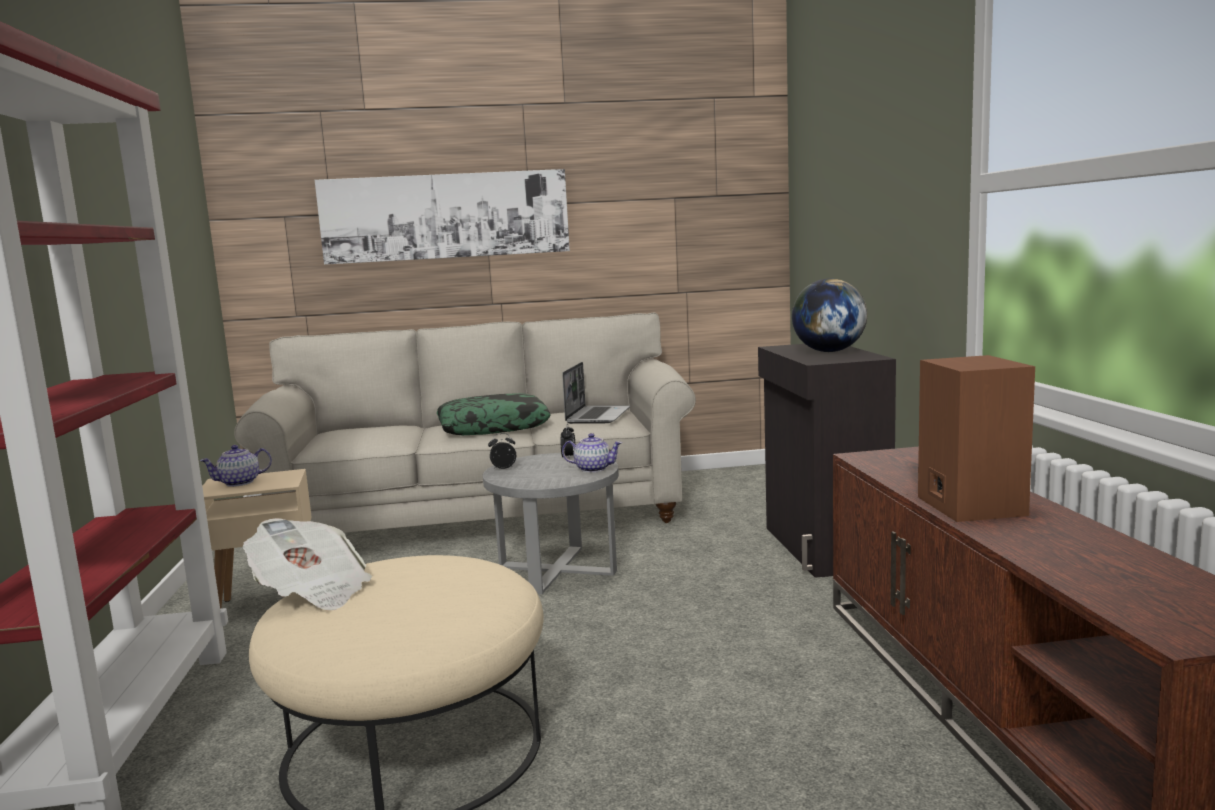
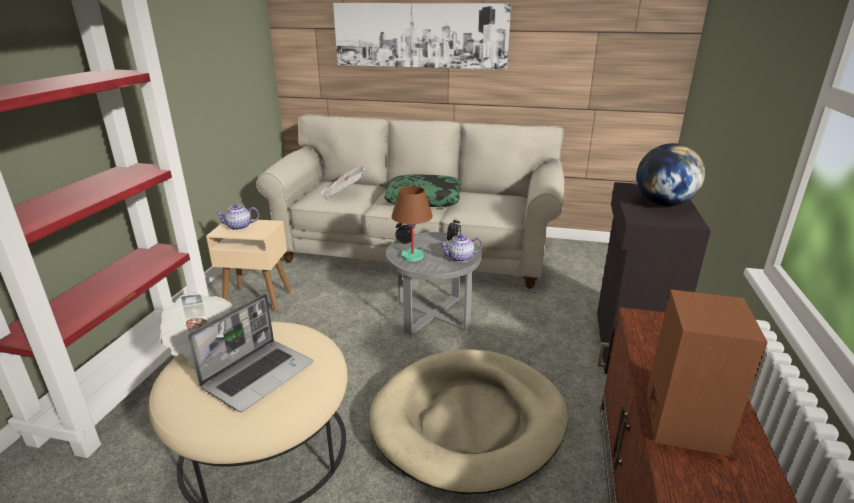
camera: 20 degrees right, 15 degrees up
(369, 435) = (343, 193): none -> newspaper
(526, 477) = (412, 257): none -> brown table lamp
(593, 469) = (460, 258): teapot -> teapot turned 135 degrees clockwise
(597, 416) = (495, 203): laptop -> laptop (259, 375)
(684, 653) = (469, 421): none -> beige dog bed

